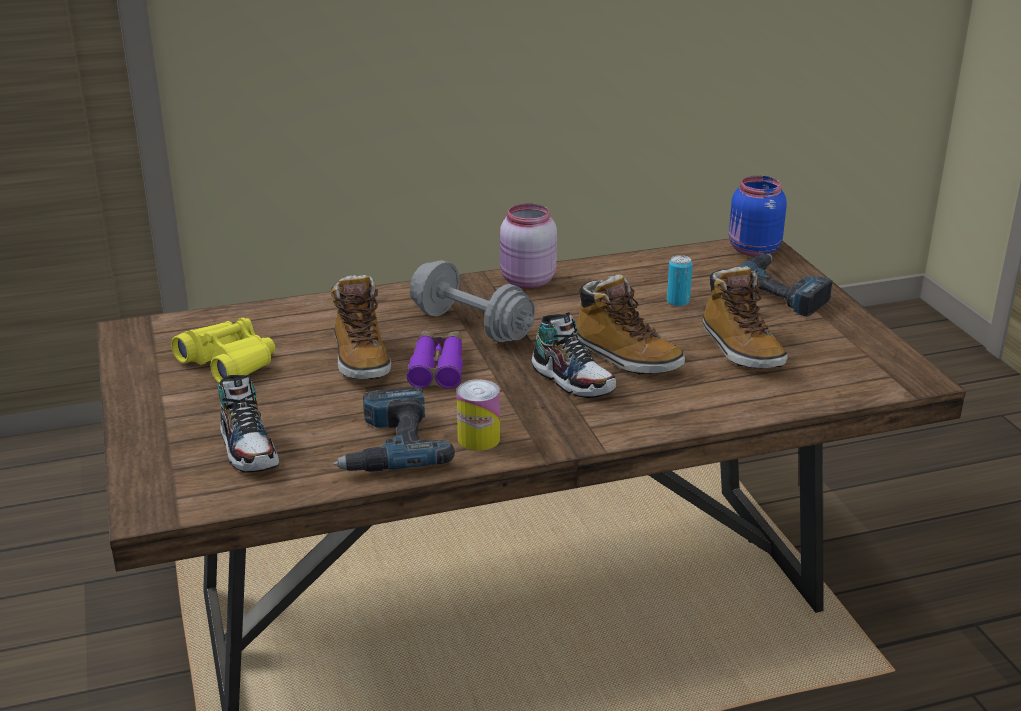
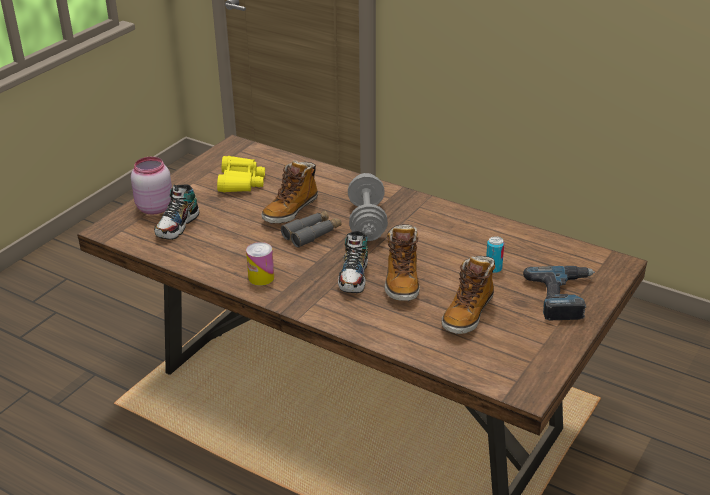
camera: 50 degrees right, 5 degrees up
(389, 444) = (225, 257): power drill -> none
(437, 367) = (312, 233): purple binoculars -> grey binoculars
(526, 281) = (440, 213): pink jar -> pink jar (153, 208)
(752, 250) = (607, 264): blue jar -> none

